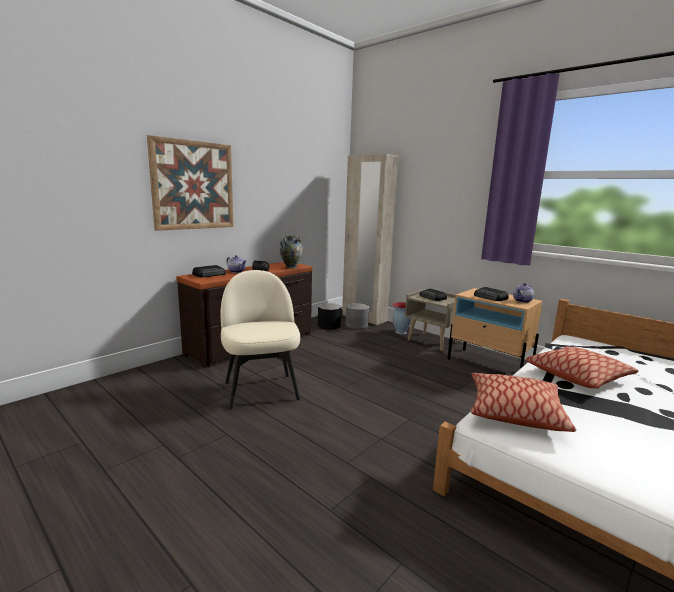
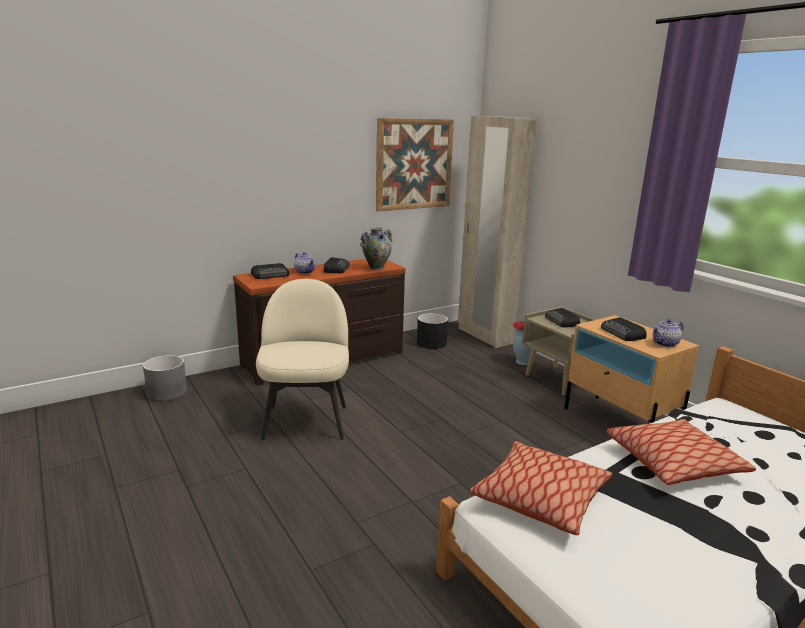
camera: 15 degrees right, 5 degrees up
(193, 185) = (255, 168): picture -> picture (414, 164)
(356, 325) = (468, 346): grey planter -> grey planter (167, 393)

